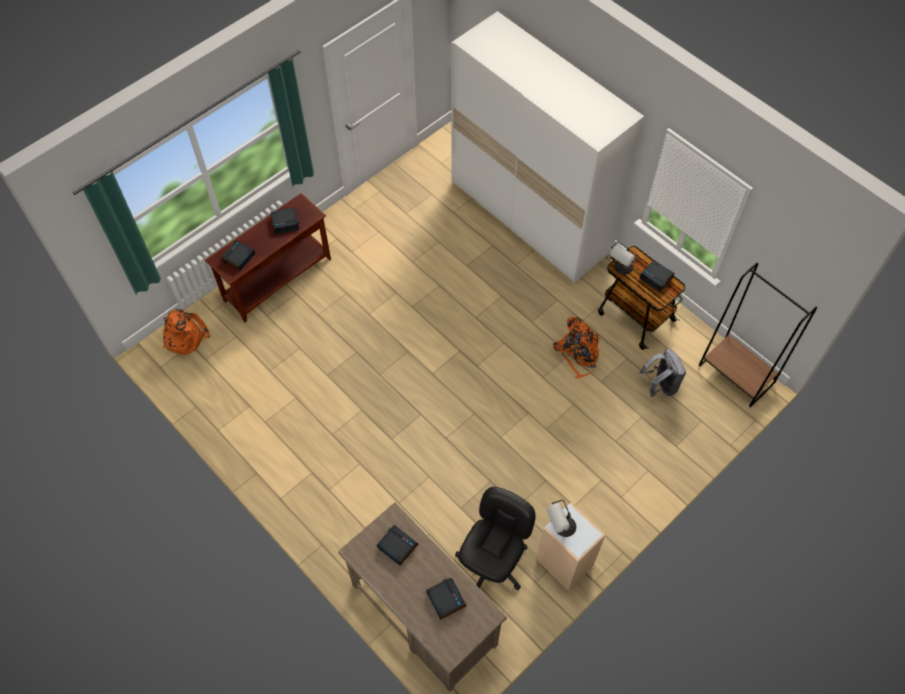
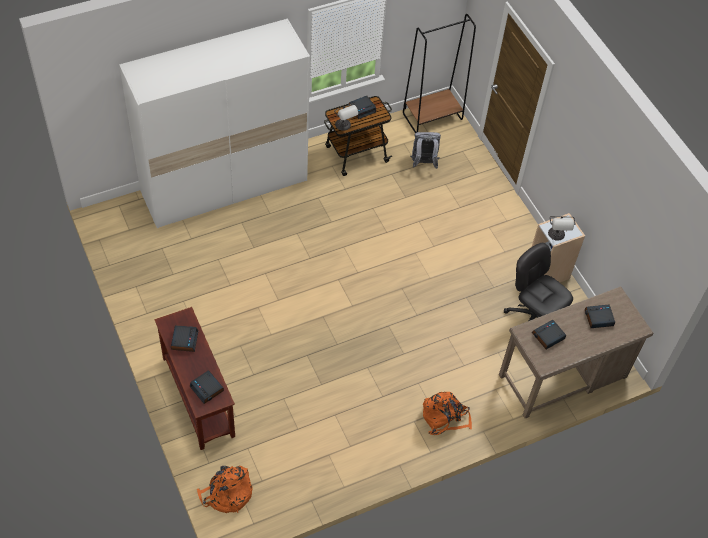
camera: 75 degrees left, 5 degrees down
(578, 353) = (374, 202): orange backpack -> orange backpack (444, 417)

